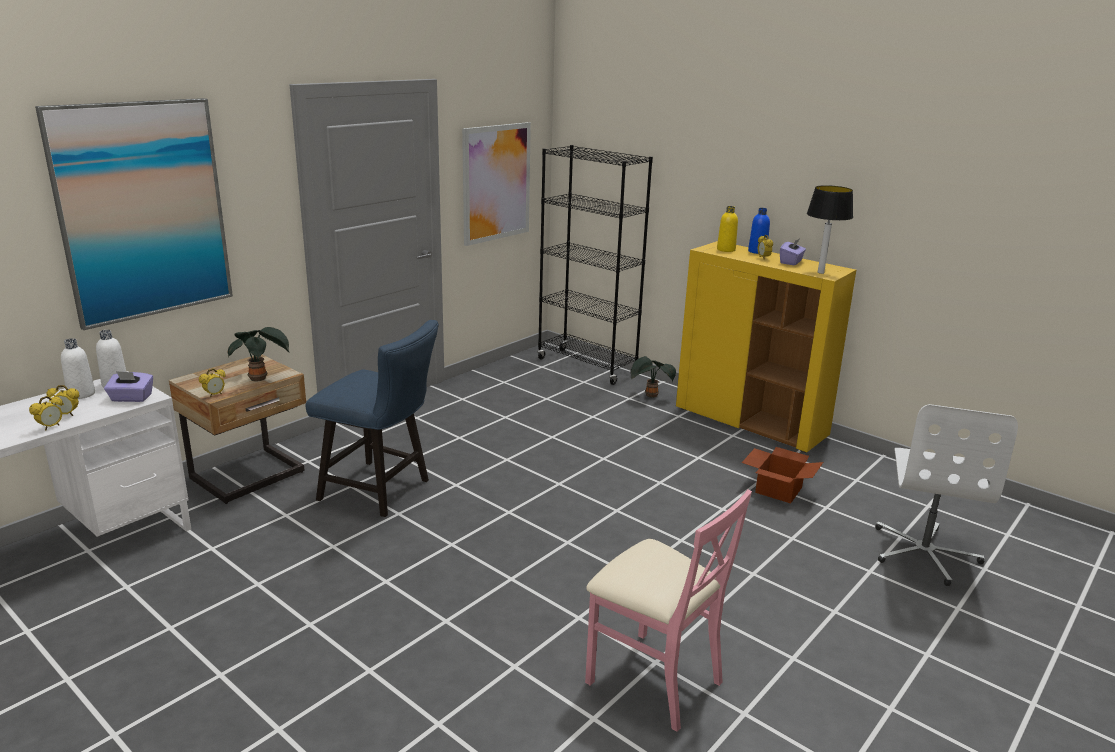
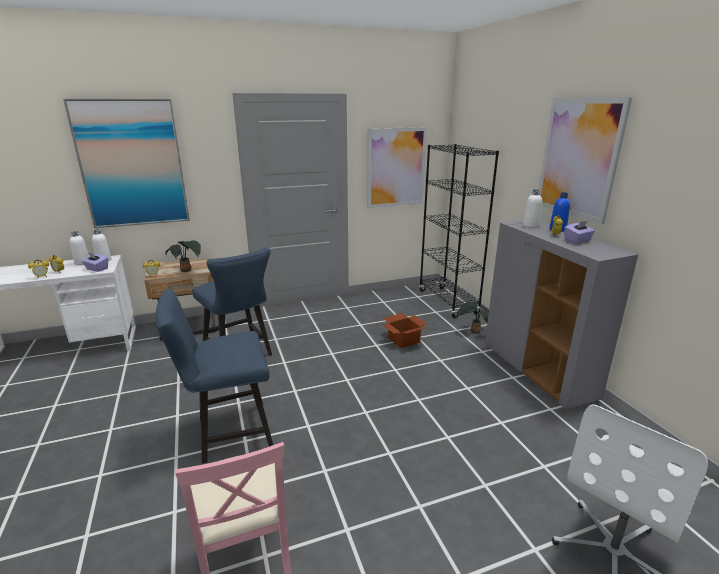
camera: 30 degrees right, 0 degrees up
(481, 578) = (228, 433): none -> blue chair
(726, 249) = (530, 225): yellow bottle -> white bottle
(751, 423) = (538, 371): yellow cabinet -> grey cabinet
(772, 168) = (579, 158): none -> picture
(777, 489) = (511, 434): cardboard box -> cardboard box (403, 339)
(820, 272) = (594, 252): table lamp -> none

